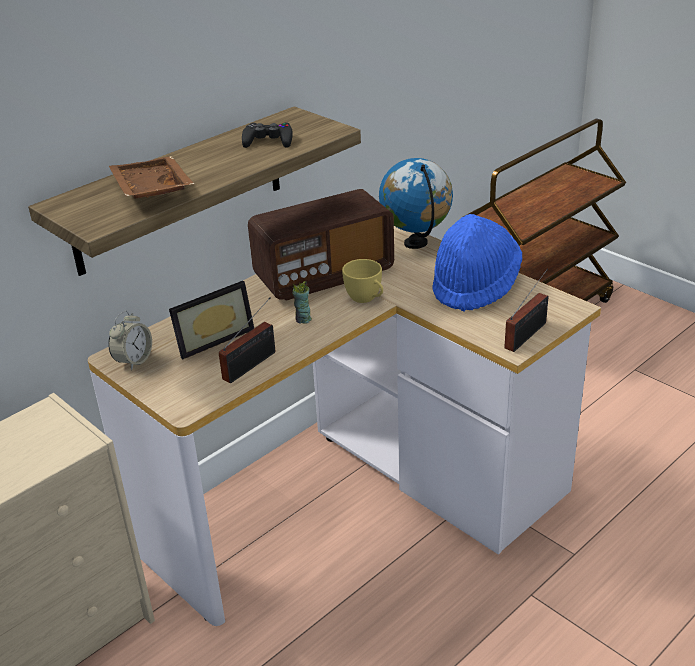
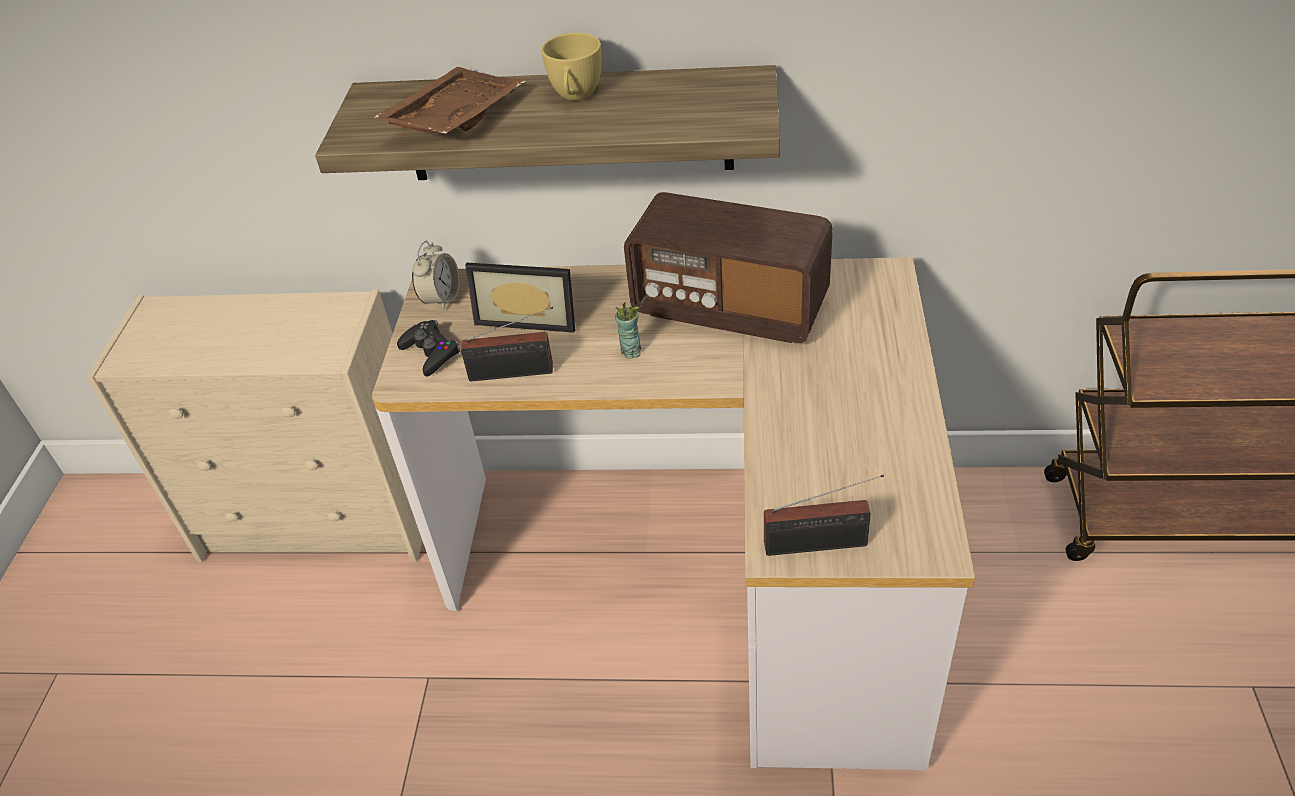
camera: 50 degrees right, 10 degrees up
(134, 360) = (441, 299): alarm clock -> alarm clock turned 60 degrees counterclockwise
(268, 141) = (659, 106): black game controller -> black game controller (431, 352)
(366, 299) = (725, 368): yellow cup -> yellow cup (575, 96)
(416, 243) = (890, 327): globe -> none
(475, 286) = (866, 432): blue hat -> none

